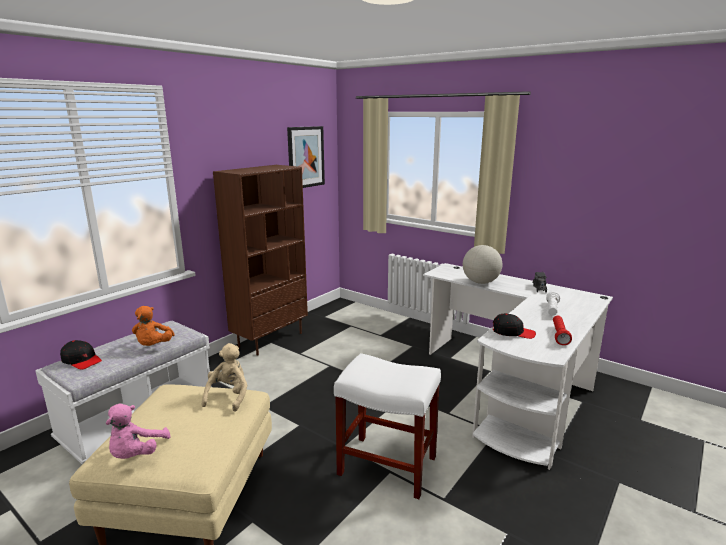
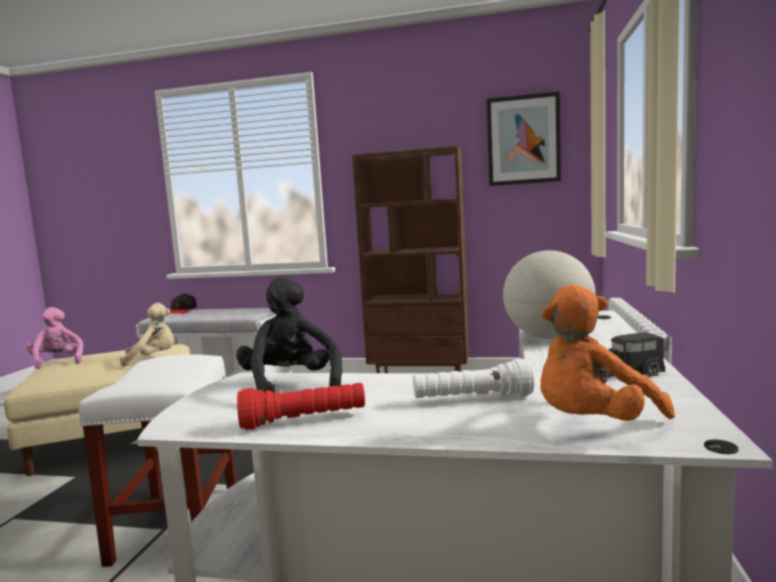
camera: 65 degrees right, 10 degrees down
(136, 454) = (57, 362): pink plush toy -> pink plush toy turned 75 degrees clockwise
(153, 346) = (217, 315): orange plush toy -> orange plush toy (593, 425)
(513, 332) = (291, 386): black cap -> black plush toy

